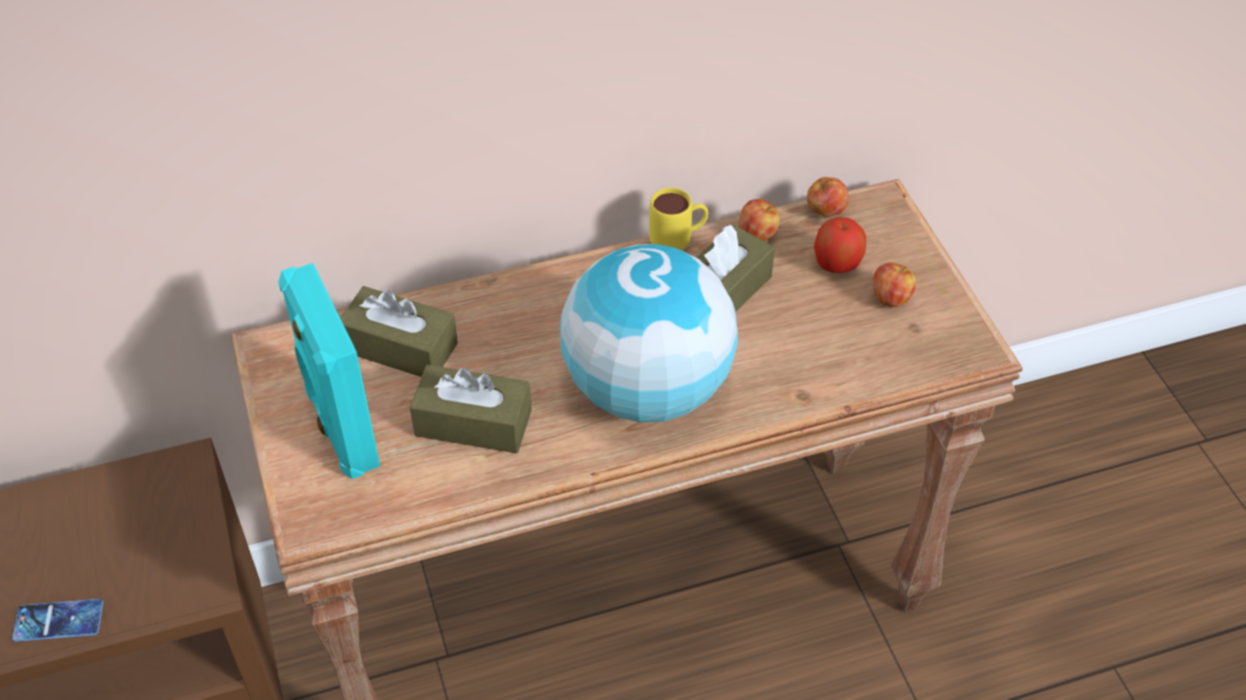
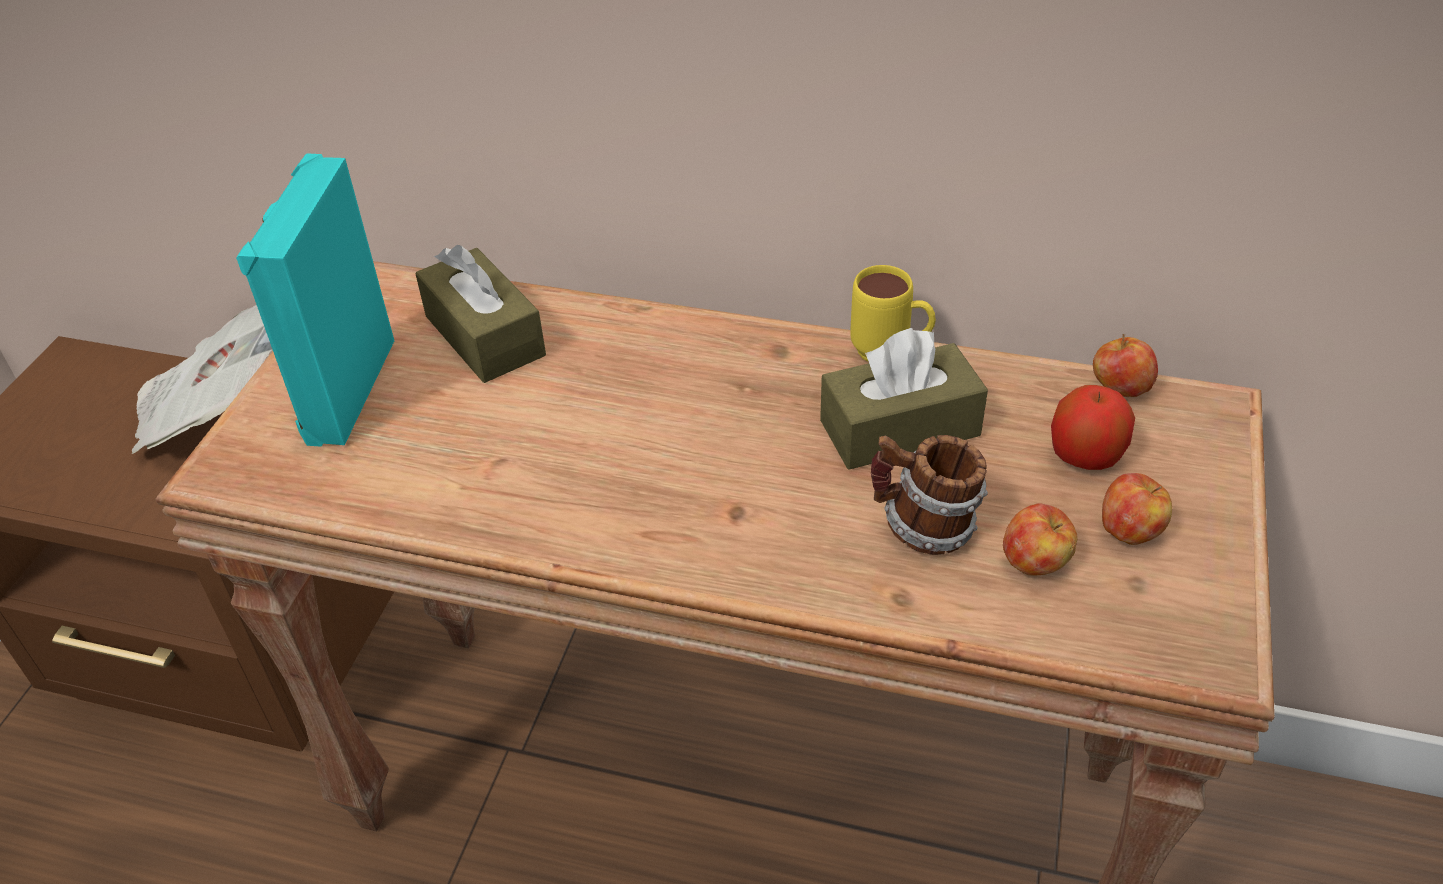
camera: 35 degrees right, 5 degrees down
(58, 621) = (62, 487): phone -> none
(134, 502) = (221, 411): none -> newspaper
(473, 423) = (481, 446): brown tissue box -> none
(647, 390) = (707, 500): globe -> none
(757, 235) = (1003, 381): apple -> apple (1035, 563)
(783, 349) = (923, 528): none -> mug

